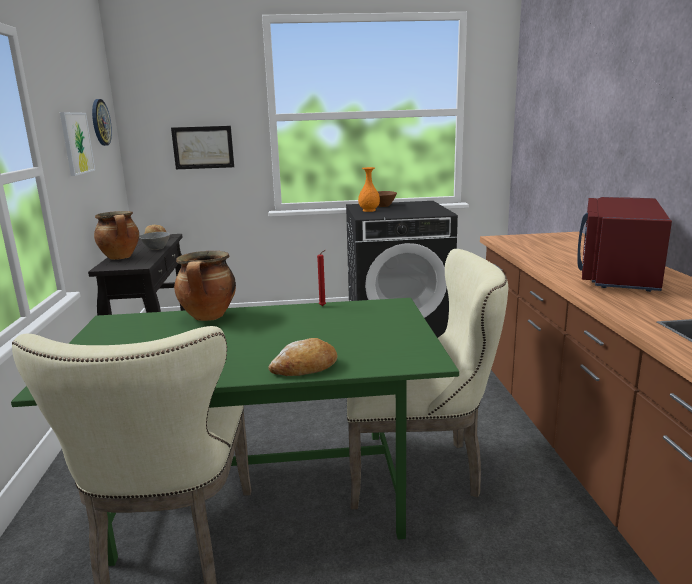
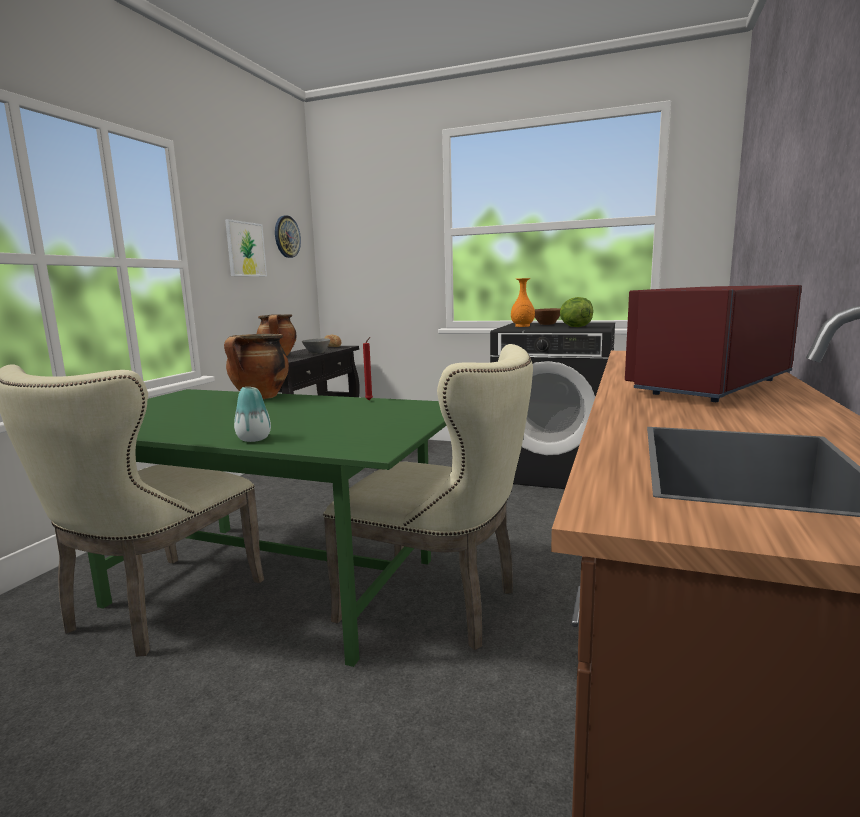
camera: 25 degrees right, 5 degrees down
(203, 147) = (383, 263): picture -> none
(305, 367) = (254, 439): bread -> vase
(417, 210) = (575, 327): none -> lettuce

